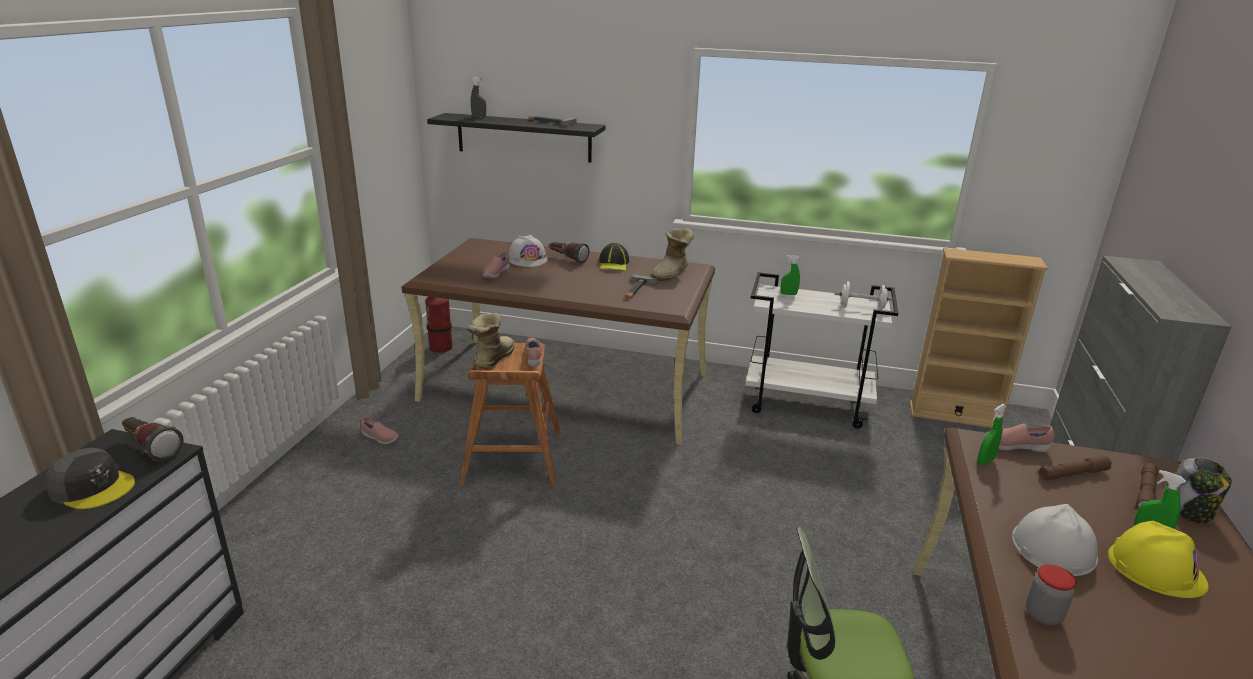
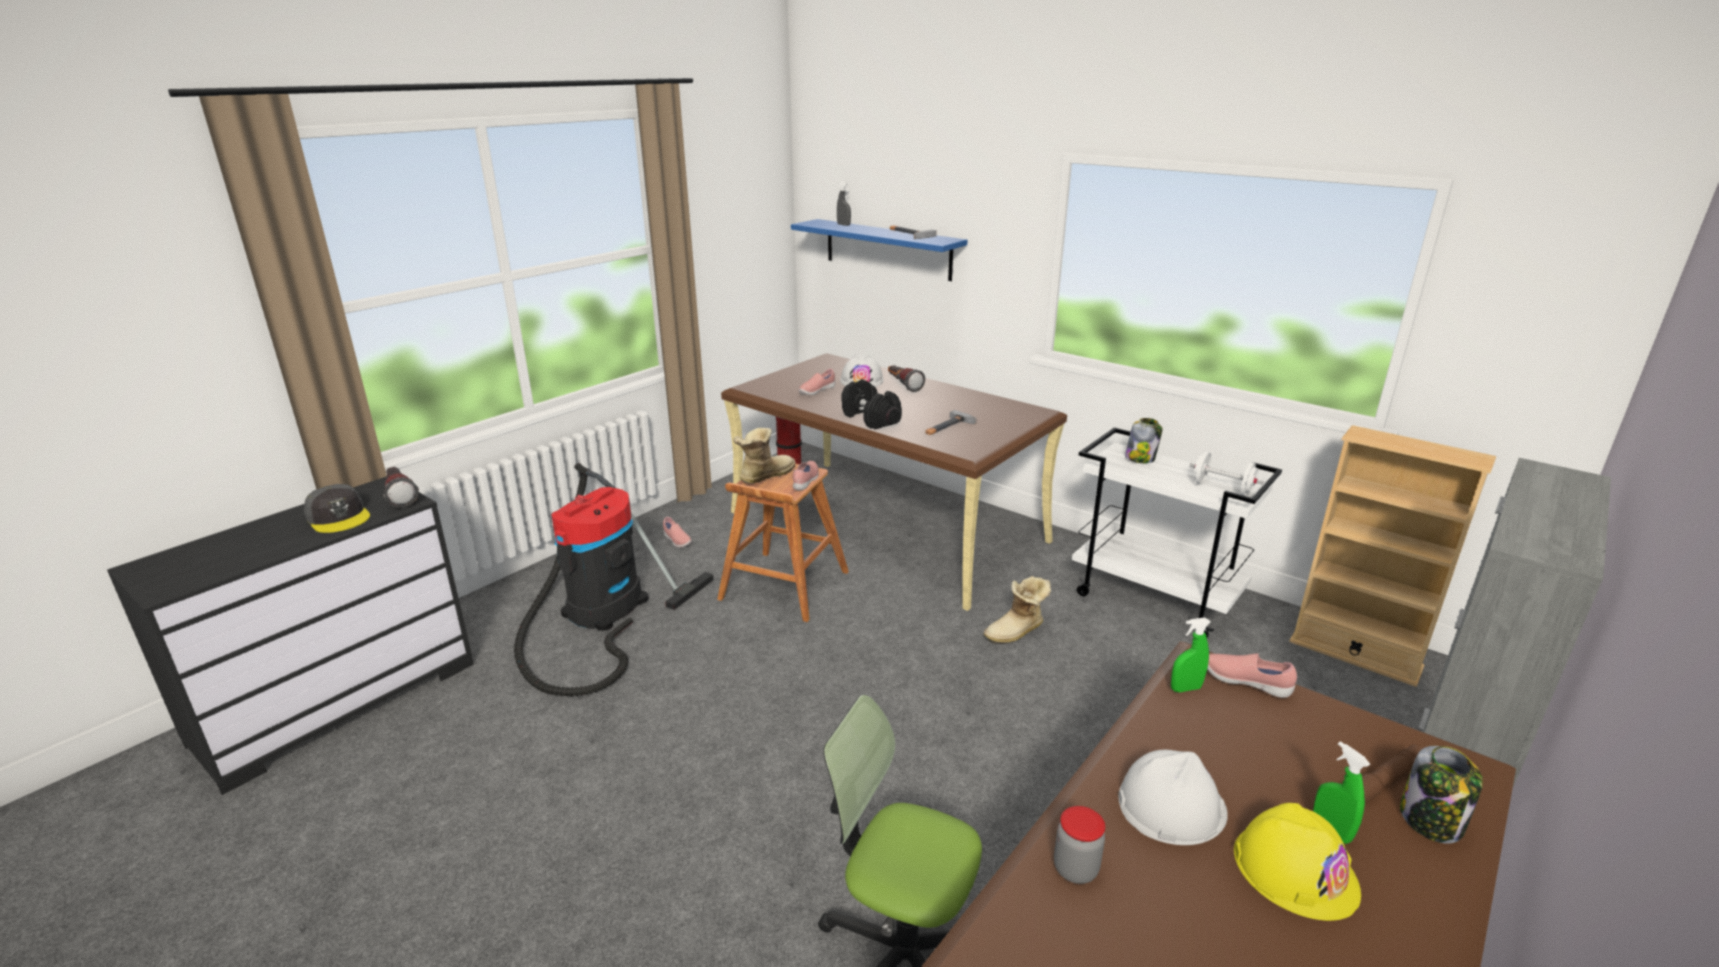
camera: 25 degrees right, 0 degrees up
(350, 525) = (600, 613): none -> vacuum cleaner
(523, 137) = (887, 249): black shelf -> blue shelf
(566, 292) = (870, 419): none -> black dumbbell
(614, 264) = (948, 397): cap -> none
(672, 273) = (1005, 415): boot -> boot (1017, 632)
(788, 294) = (1140, 458): green spray bottle -> jar
(1072, 474) = (1295, 732): brown flashlight -> none

